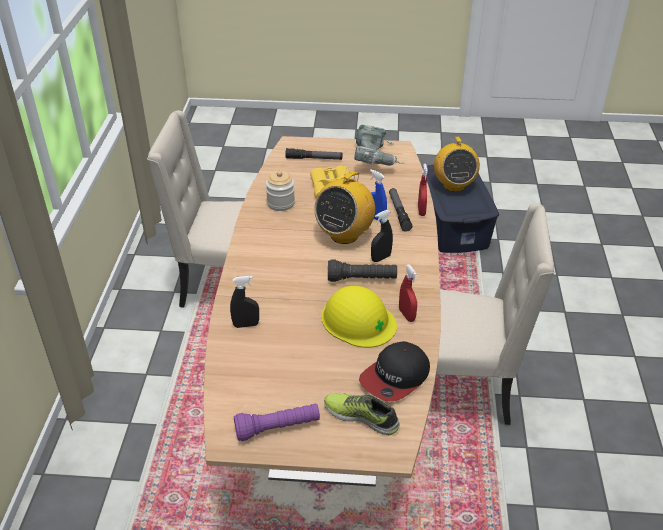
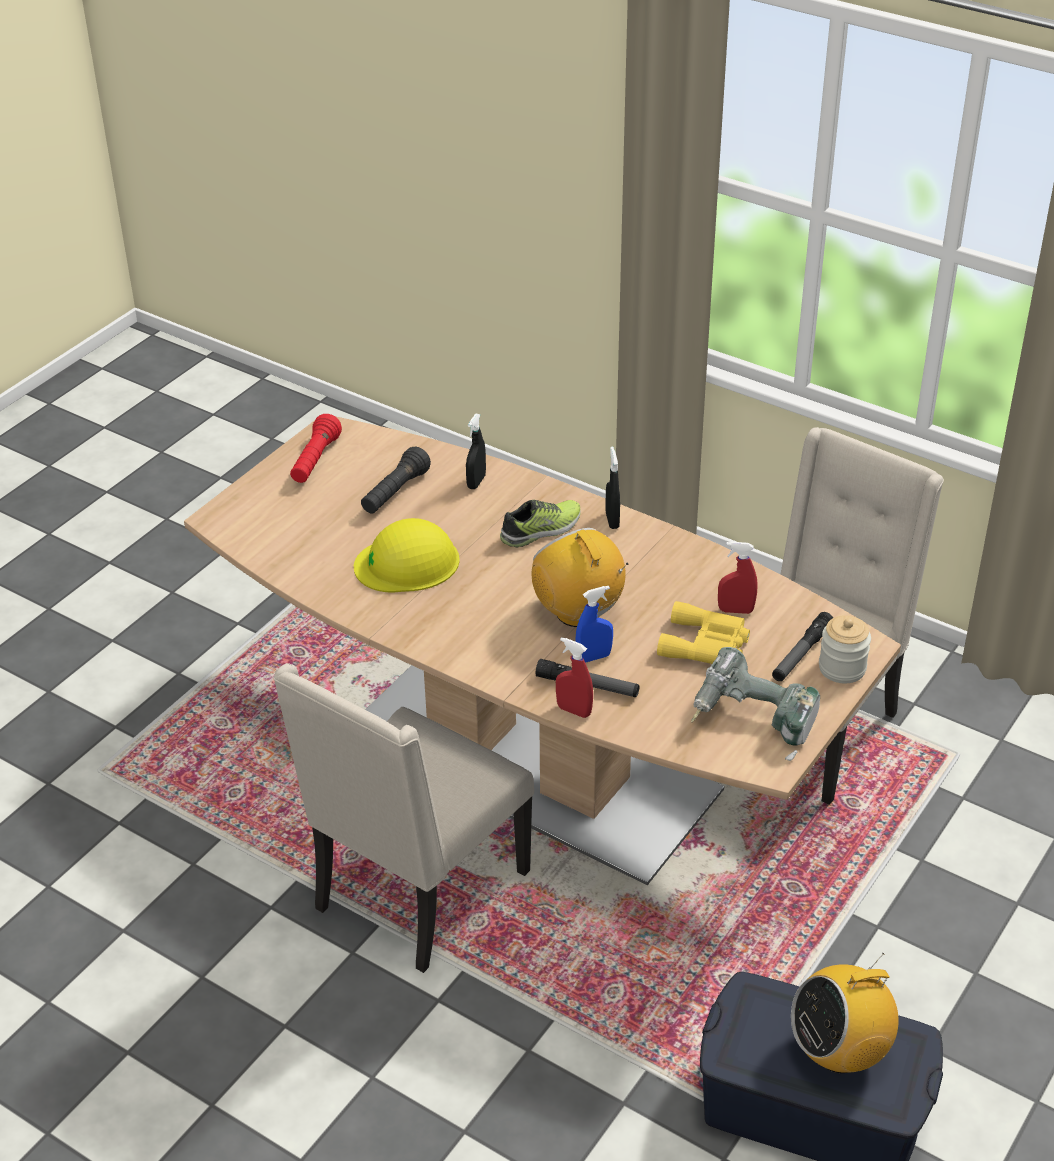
camera: 120 degrees right, 0 degrees up
(277, 428) = (315, 461): purple flashlight -> red flashlight
(281, 203) = (699, 580): jar -> jar (842, 668)
(362, 279) = (475, 593): black flashlight -> black flashlight (395, 493)
(362, 416) = (275, 515): shoe -> shoe (542, 530)
(381, 258) = (502, 626): black spray bottle -> black spray bottle (612, 520)
(395, 377) = (299, 556): cap -> none
(407, 315) = (380, 604): red spray bottle -> red spray bottle (735, 610)
(453, 185) = (839, 1052): radio -> radio turned 45 degrees counterclockwise

